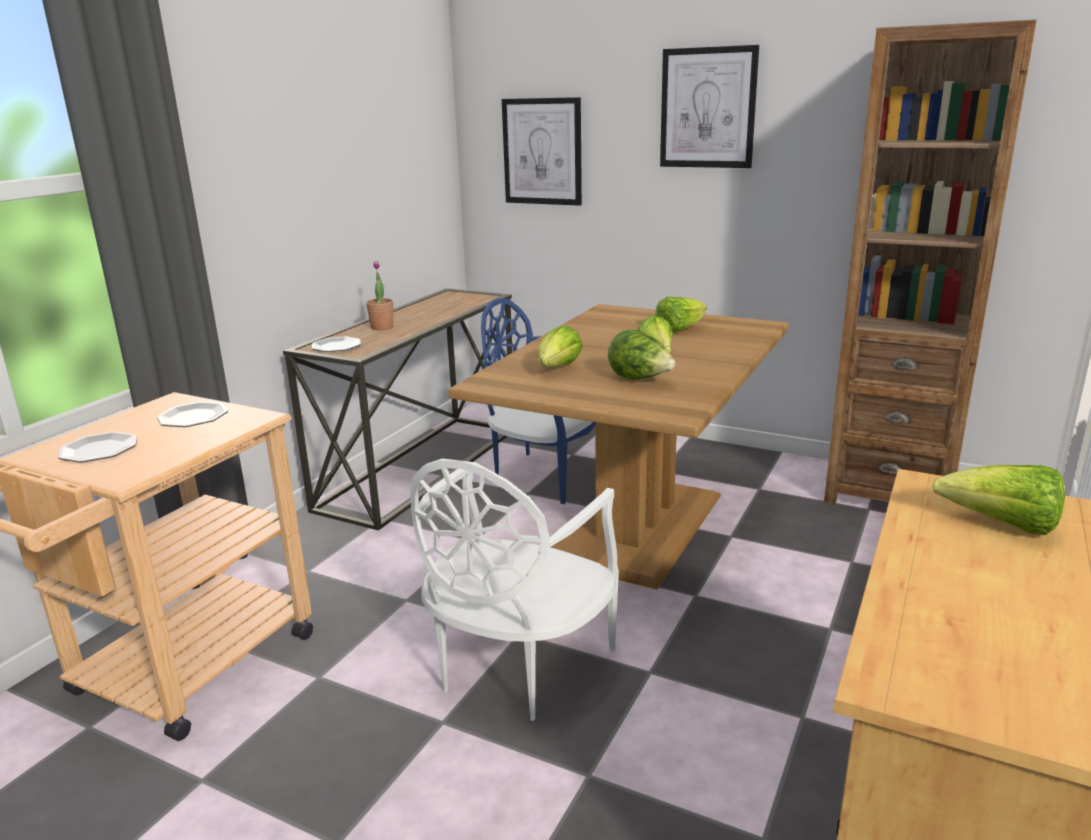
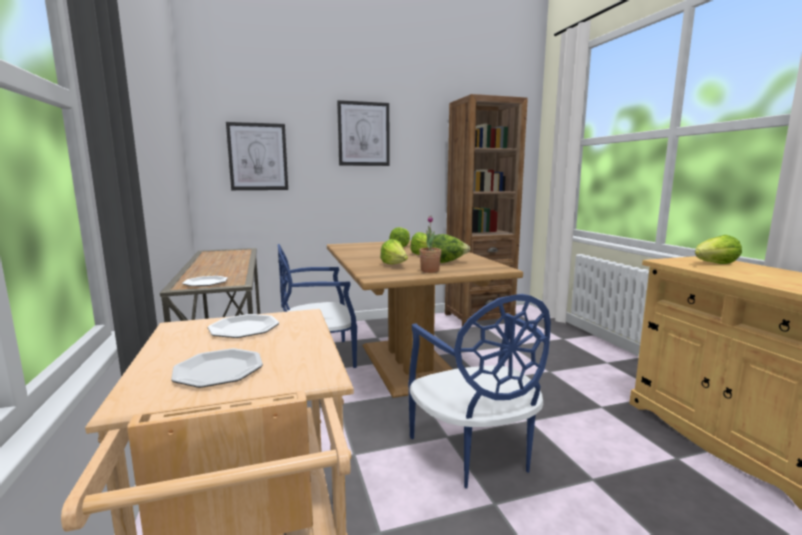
camera: 45 degrees left, 10 degrees down
(382, 327) = (210, 270): potted plant -> potted plant (430, 271)
(516, 667) = (475, 452): white chair -> blue chair

